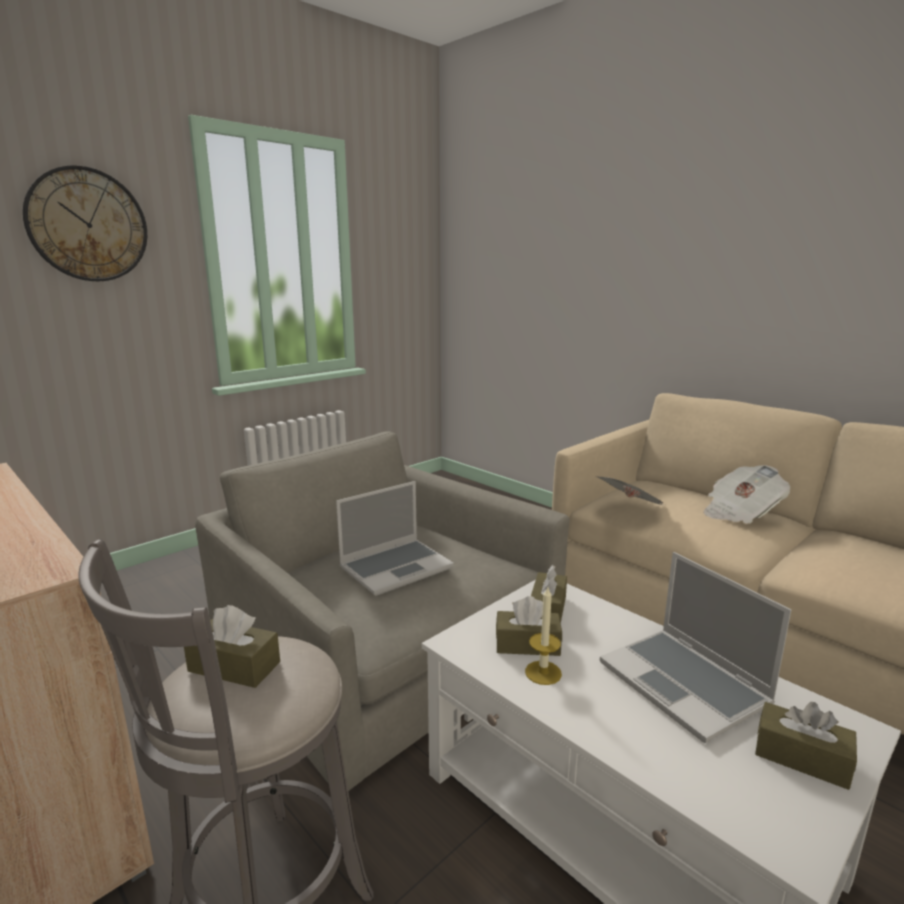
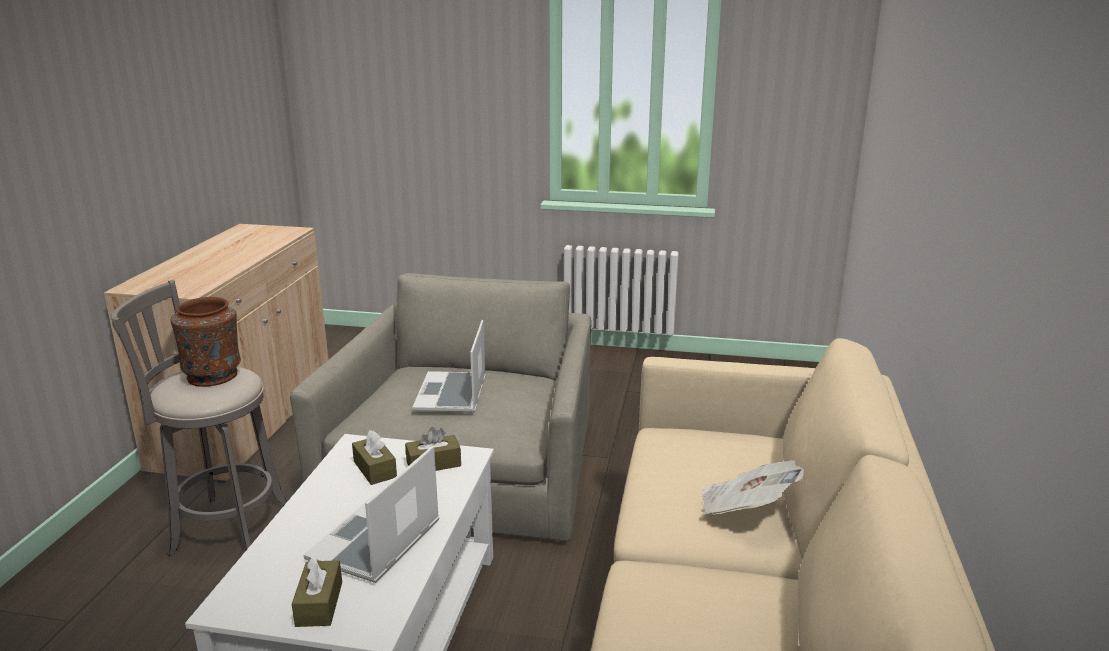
camera: 55 degrees right, 5 degrees up
(87, 225) = (456, 52): wall clock -> none
(234, 666) = (213, 375): brown tissue box -> brown vase
(396, 567) = (452, 395): laptop -> laptop turned 75 degrees clockwise
(543, 672) = (344, 484): candle -> none
(631, 509) = (659, 447): newspaper -> none

